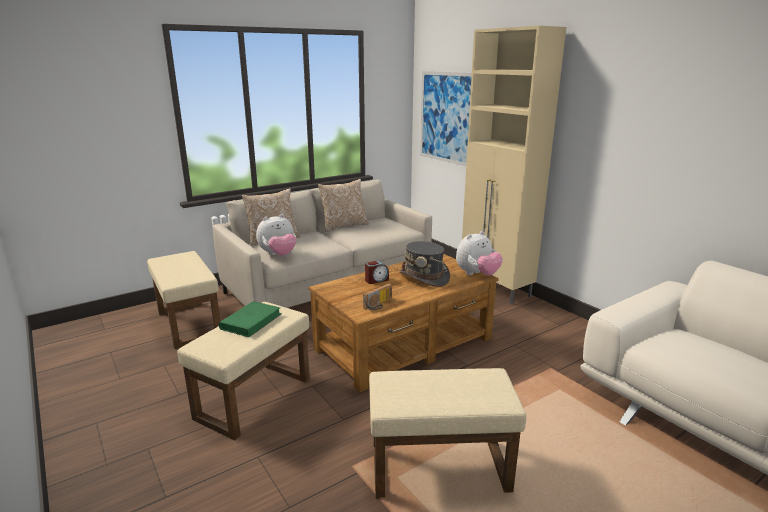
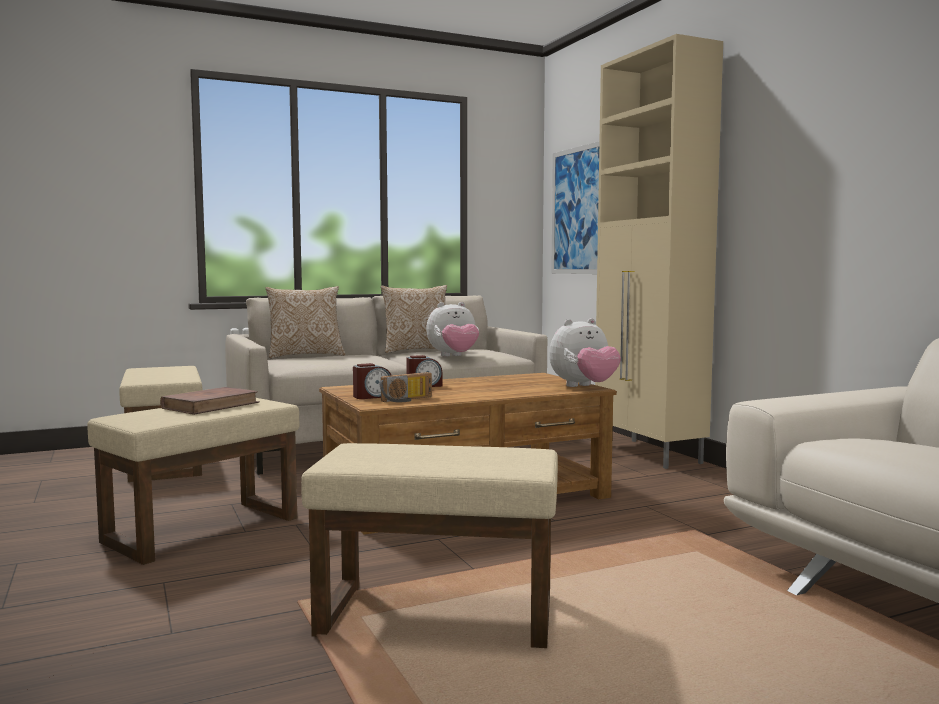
camera: 10 degrees right, 15 degrees down
(251, 321) = (211, 406): green book -> brown book
(278, 255) = (300, 363): plush toy -> plush toy (453, 356)
(353, 301) = (372, 396): none -> alarm clock
(424, 277) = (498, 386): grey hat -> none

